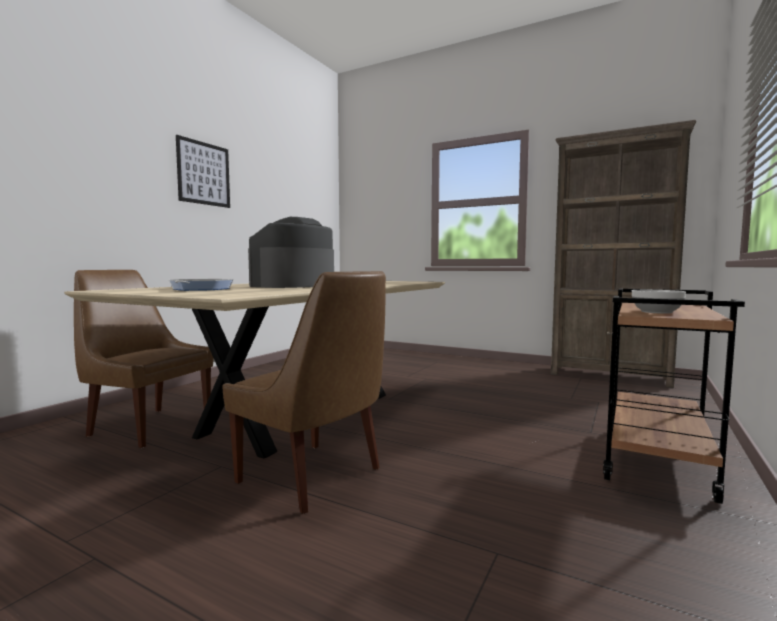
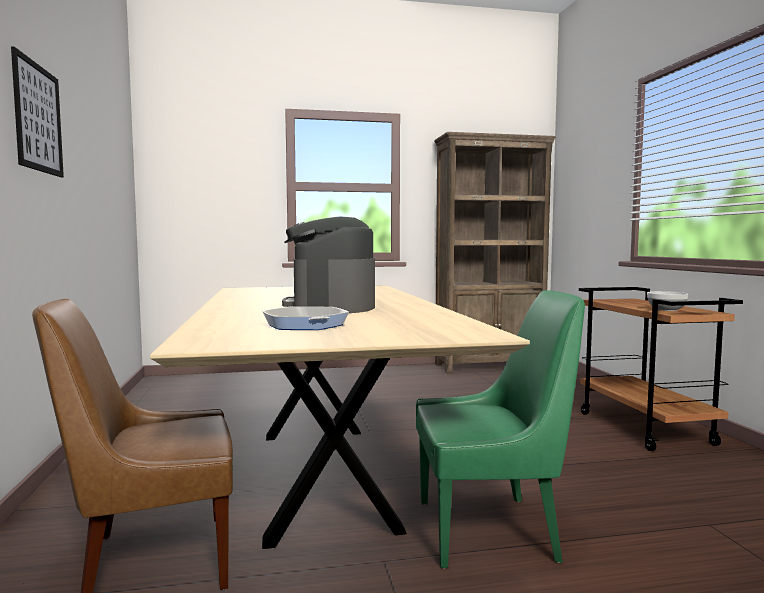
camera: 40 degrees left, 0 degrees up
(314, 477) = (491, 530): brown chair -> green chair

